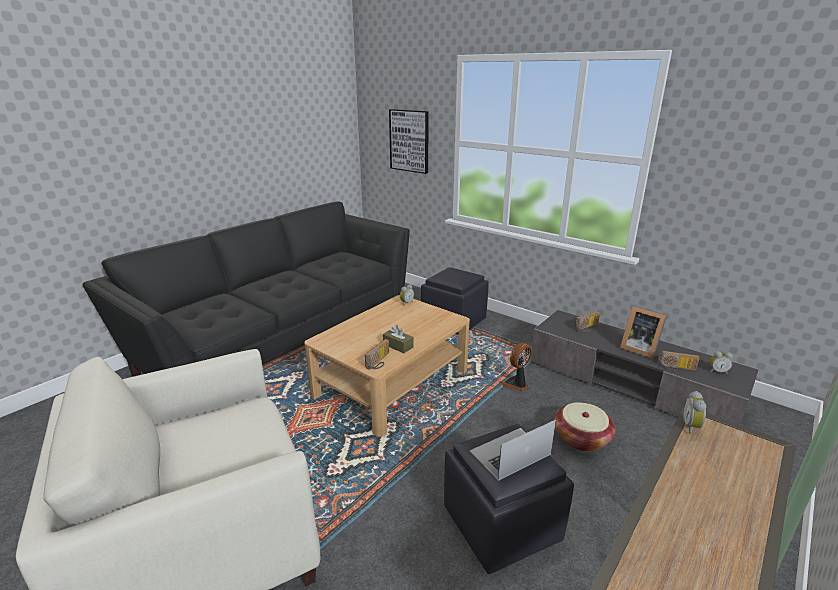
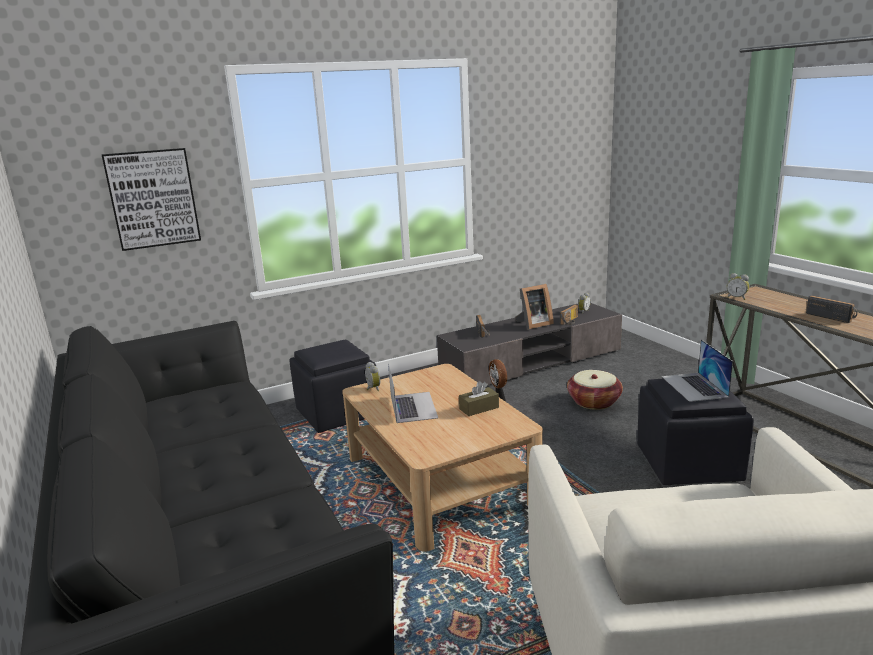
camera: 65 degrees left, 5 degrees down
(379, 362) = (509, 423): radio -> radio (831, 317)
(387, 322) = (413, 407): none -> laptop

